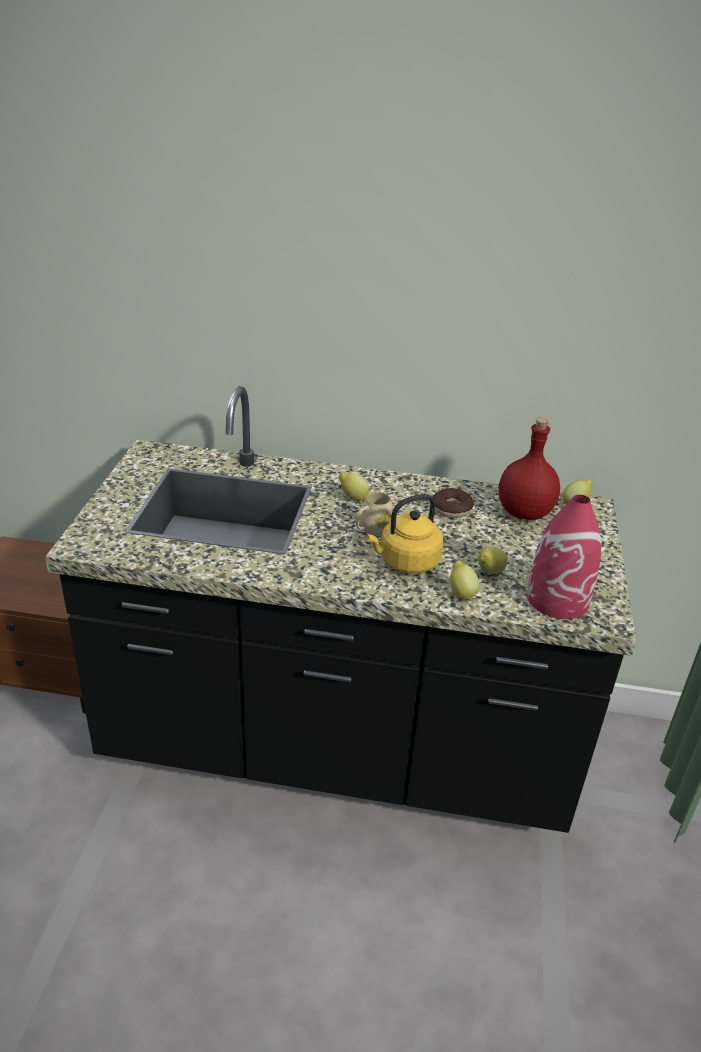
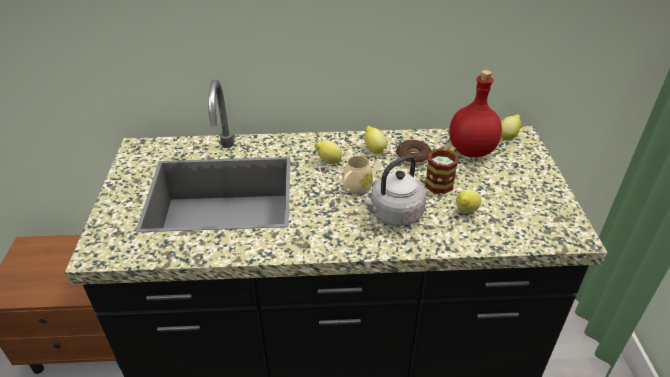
camera: 10 degrees left, 5 degrees up
(406, 562) = (394, 215): yellow kettle -> grey kettle
(461, 593) = (450, 236): lemon -> lemon (374, 149)
(475, 537) = (442, 180): none -> mug
(558, 599) = (530, 226): red vase -> none

